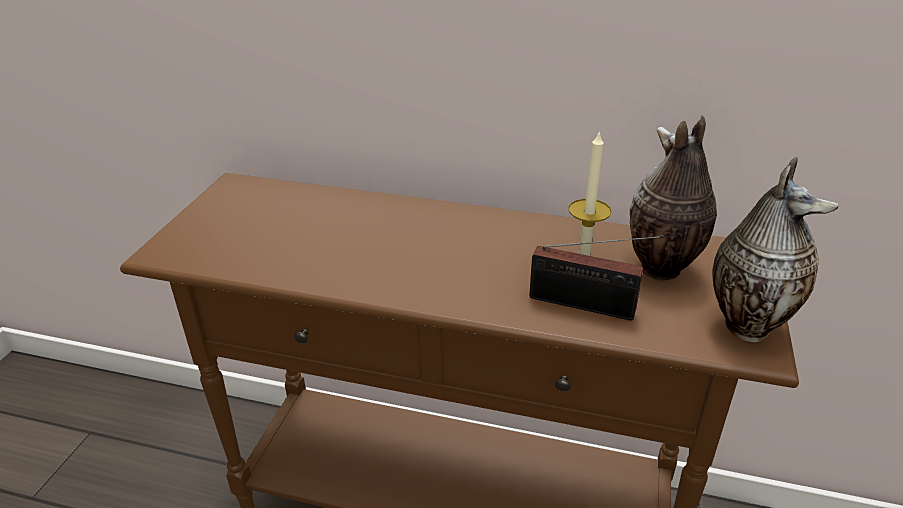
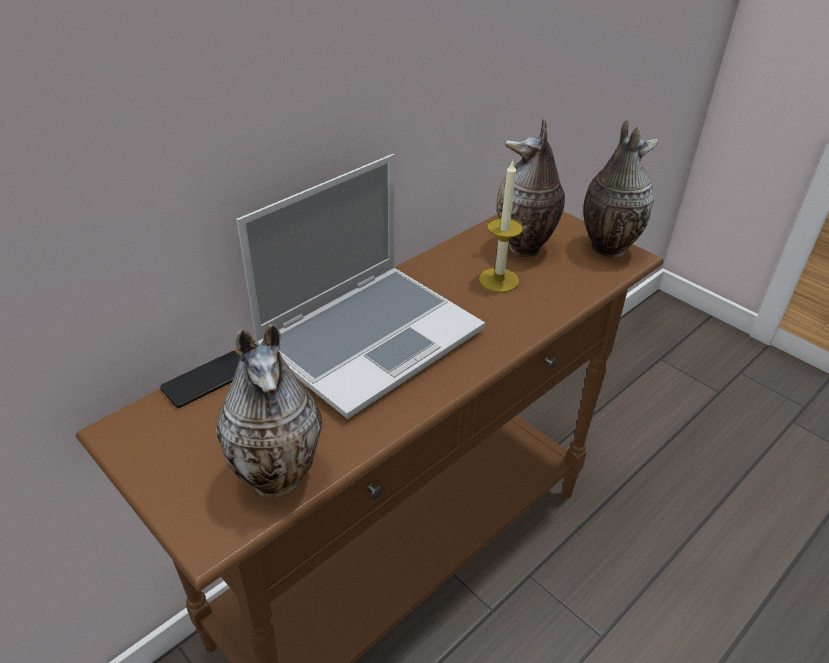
camera: 60 degrees left, 5 degrees up
(230, 256) = (280, 476): none -> vase
(305, 191) = (207, 380): none -> phone
(418, 235) = (371, 337): none -> laptop
(587, 306) = (541, 297): radio -> none

